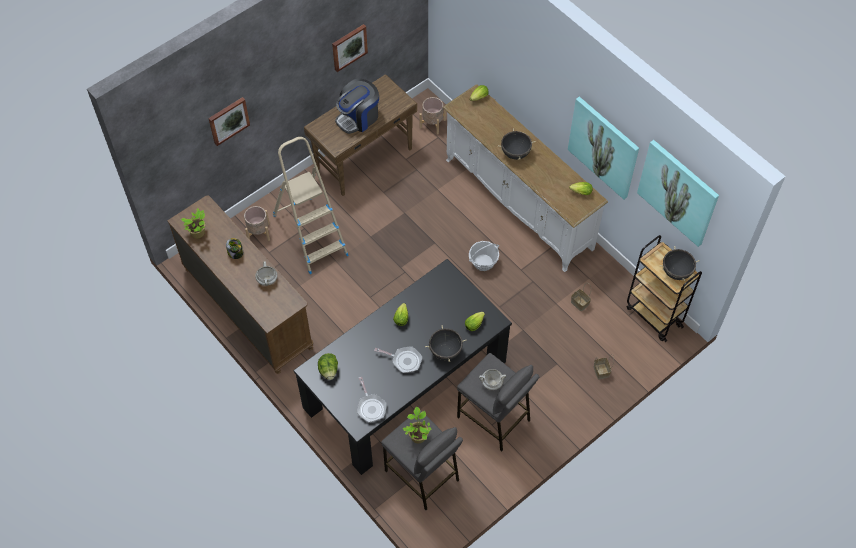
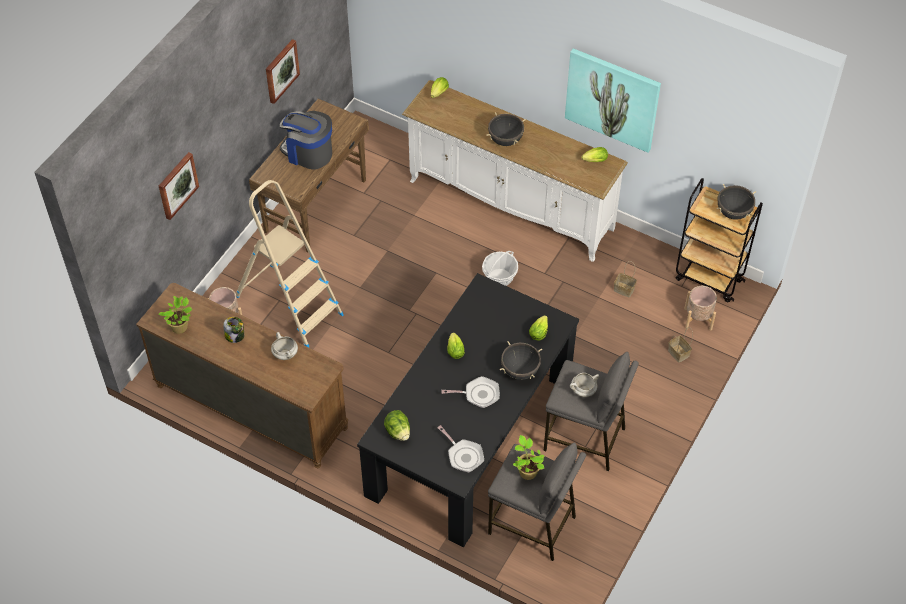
camera: 20 degrees left, 5 degrees down
(358, 117) = (308, 152): coffee machine -> coffee machine turned 90 degrees clockwise
(432, 123) = (377, 146): beige planter -> beige planter (698, 318)
(678, 192) = (718, 118): picture -> none

